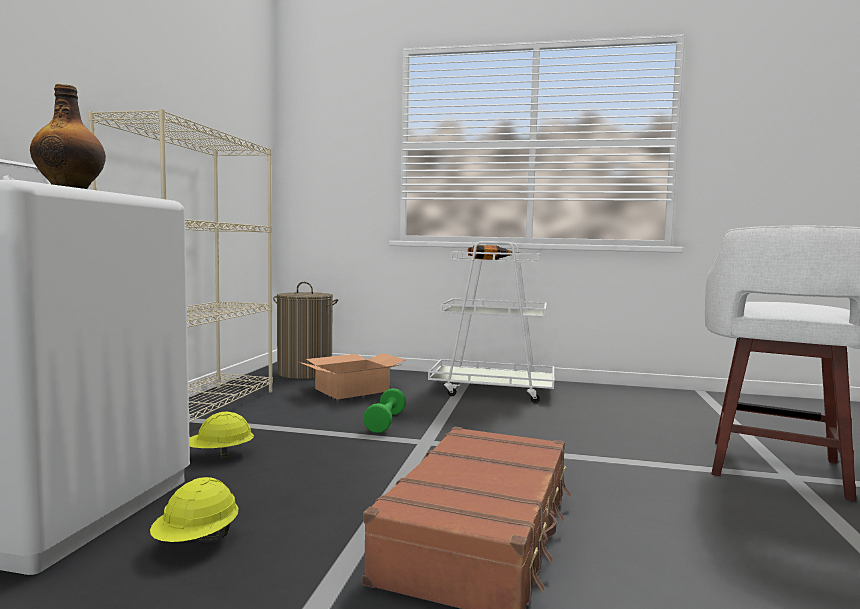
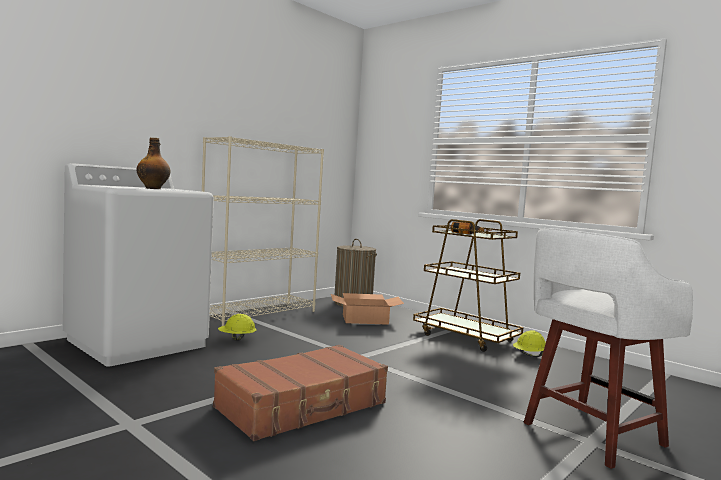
camera: 30 degrees right, 0 degrees up
(197, 542) = (175, 372): yellow hard hat -> yellow hard hat (529, 356)
(385, 422) = (352, 341): green dumbbell -> none
(493, 390) = (466, 337): white cart -> brown cart

